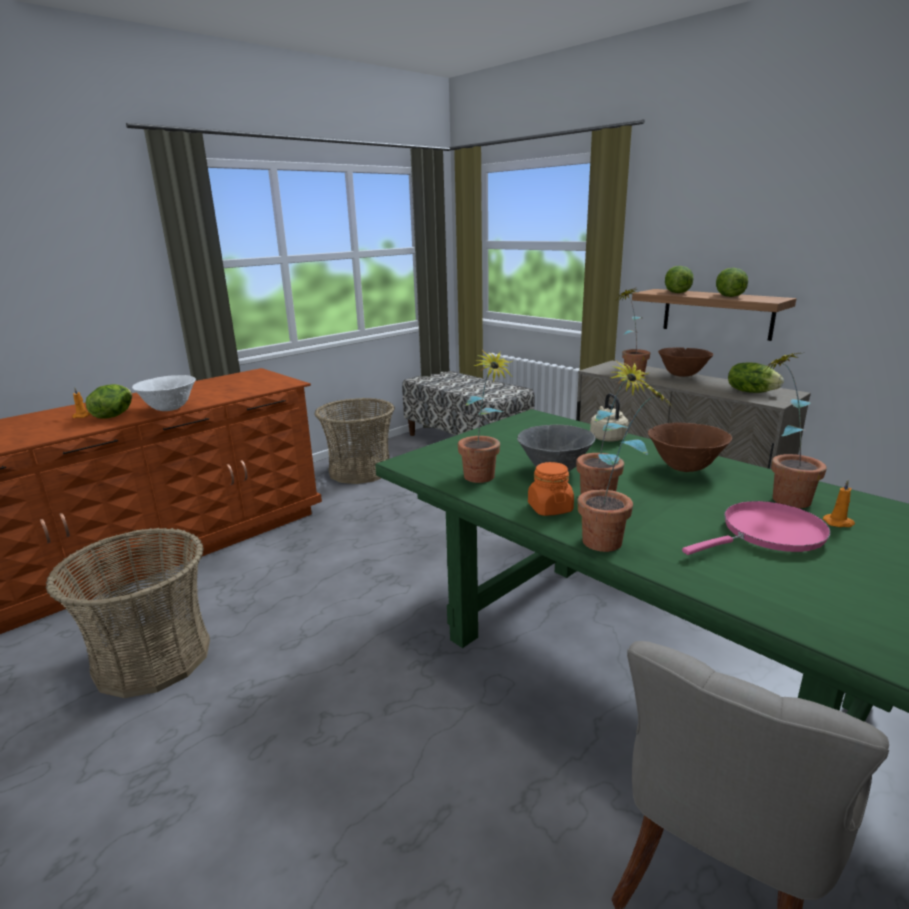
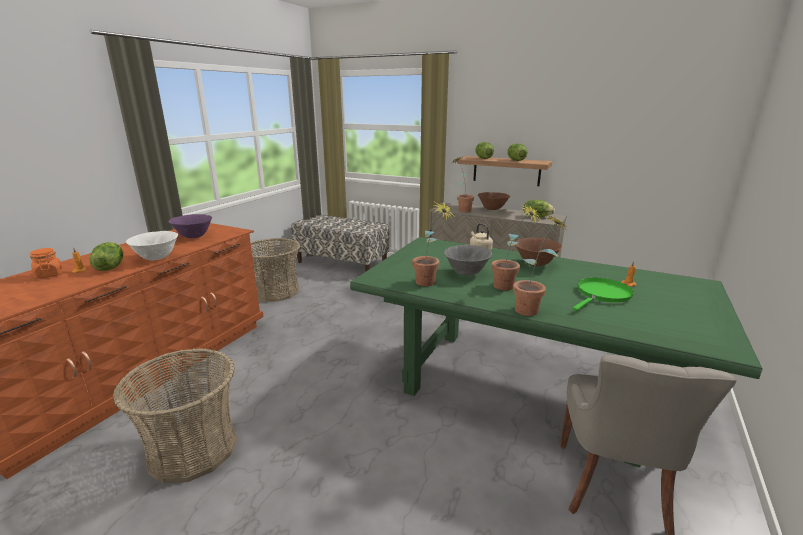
camera: 20 degrees left, 0 degrees up
(234, 387) = (194, 237): none -> purple bowl
(549, 508) = (483, 296): orange jar -> orange jar (49, 275)
(767, 534) = (602, 294): pink frying pan -> green frying pan
(781, 496) = (593, 274): potted plant -> none

